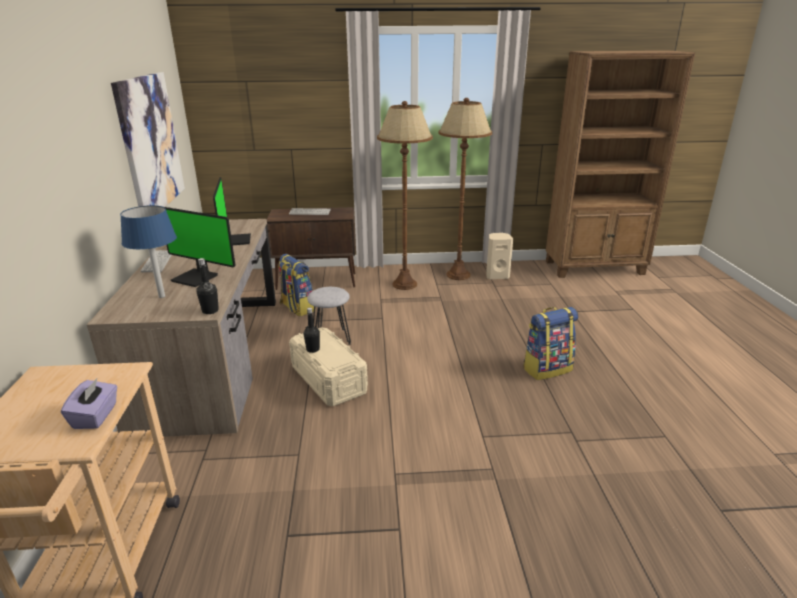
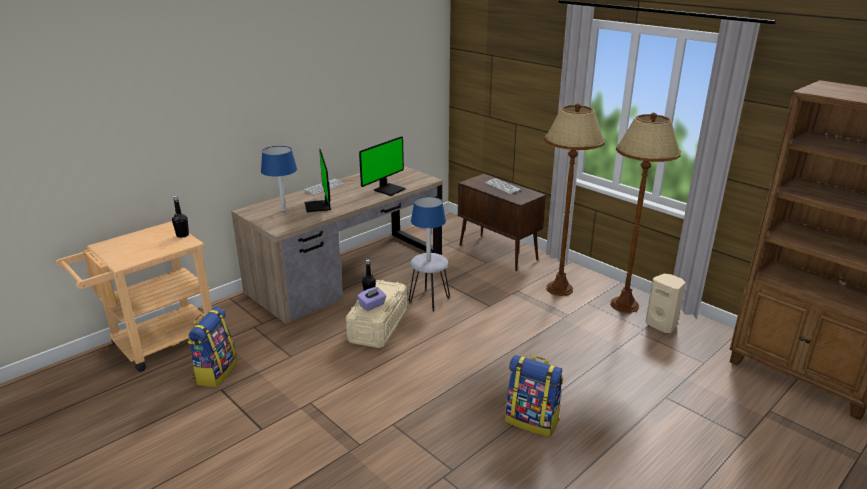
camera: 50 degrees right, 0 degrees up
(96, 416) = (144, 256): purple tissue box -> purple tissue box (372, 305)
(150, 144) = (372, 98): picture -> none
(210, 311) = (283, 230): black bottle -> black bottle (182, 235)
(297, 308) = (448, 266): backpack -> backpack (215, 372)
(328, 293) = (428, 259): none -> blue table lamp

